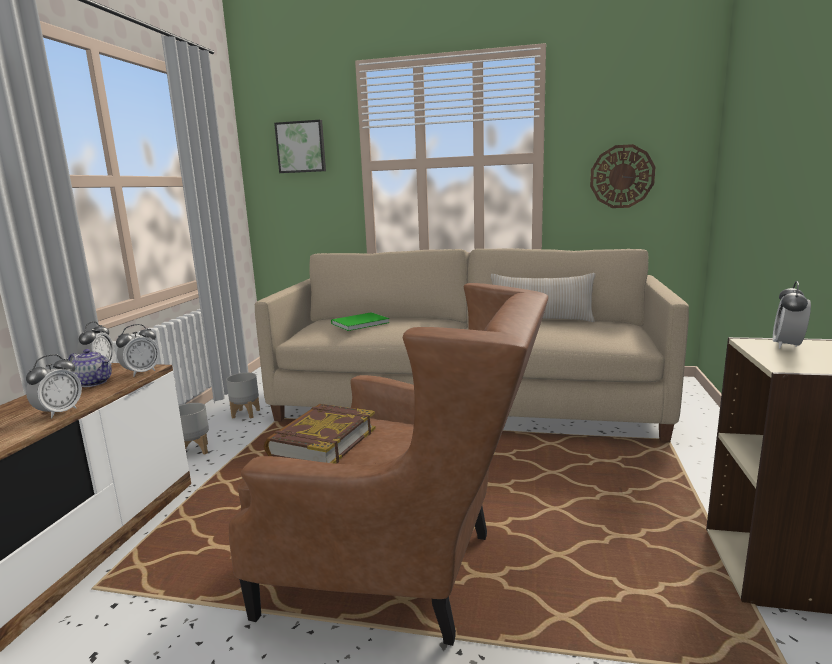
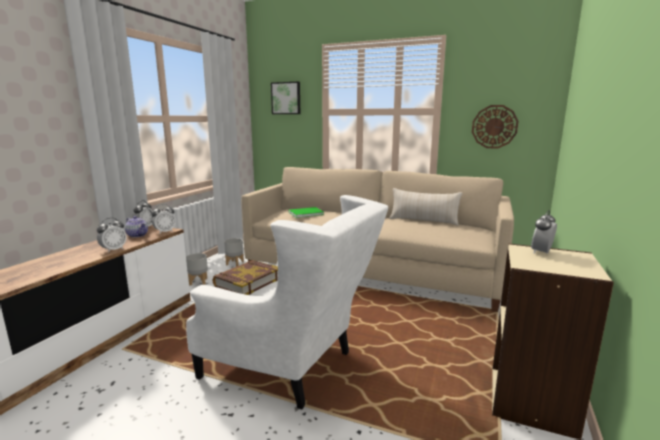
camera: 10 degrees right, 0 degrees up
(404, 571) = (291, 365): brown armchair -> white armchair

